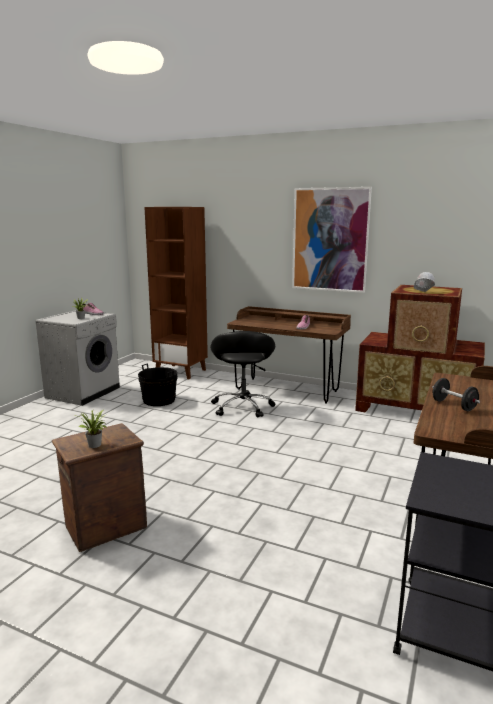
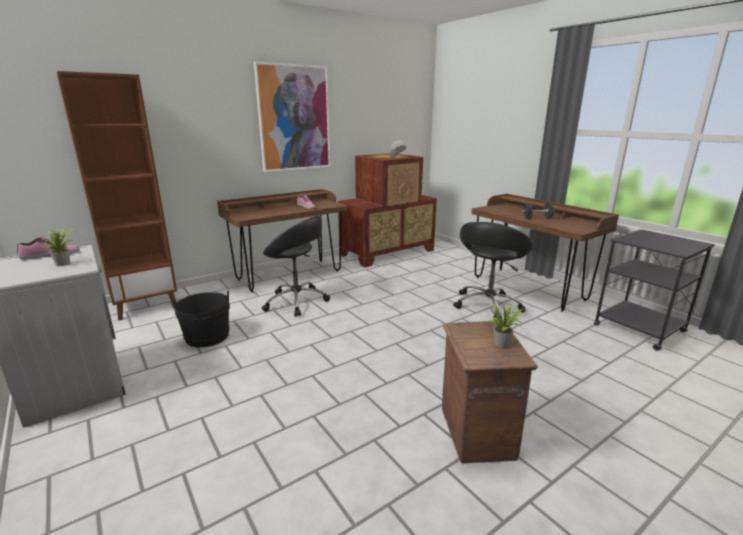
camera: 60 degrees left, 5 degrees up
(357, 492) = (487, 306): none -> black office chair

